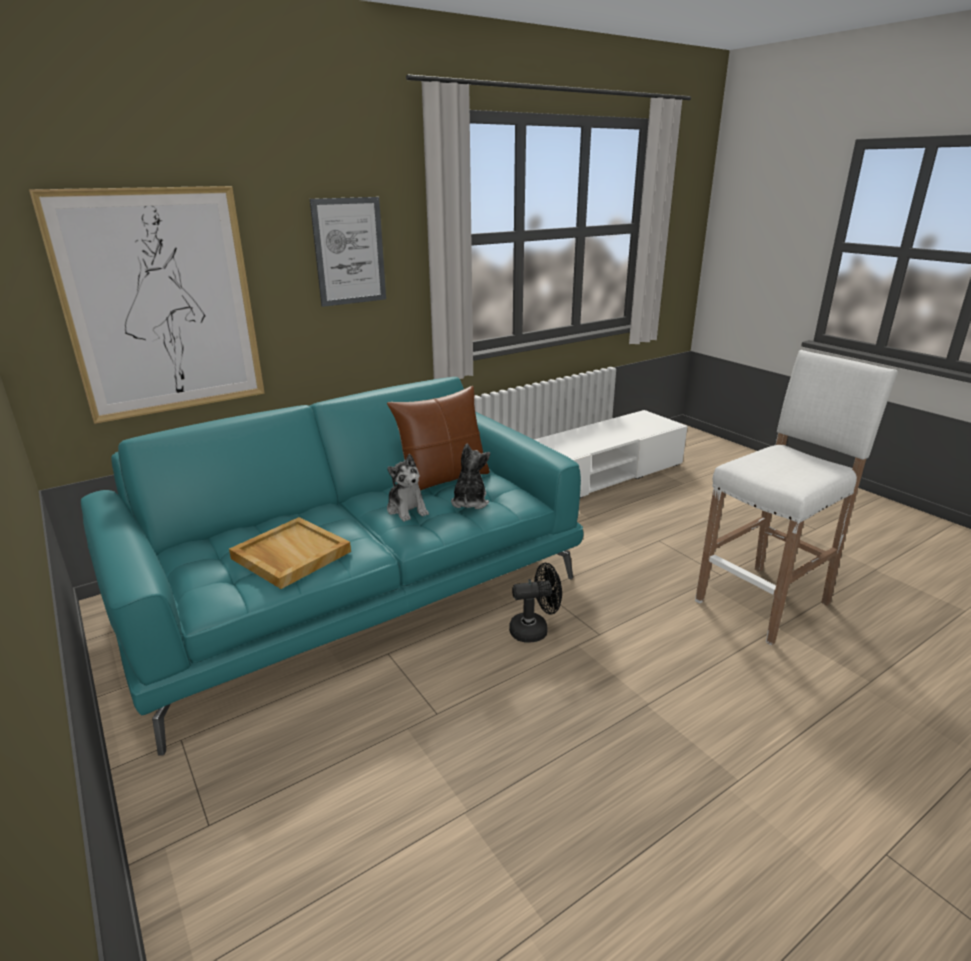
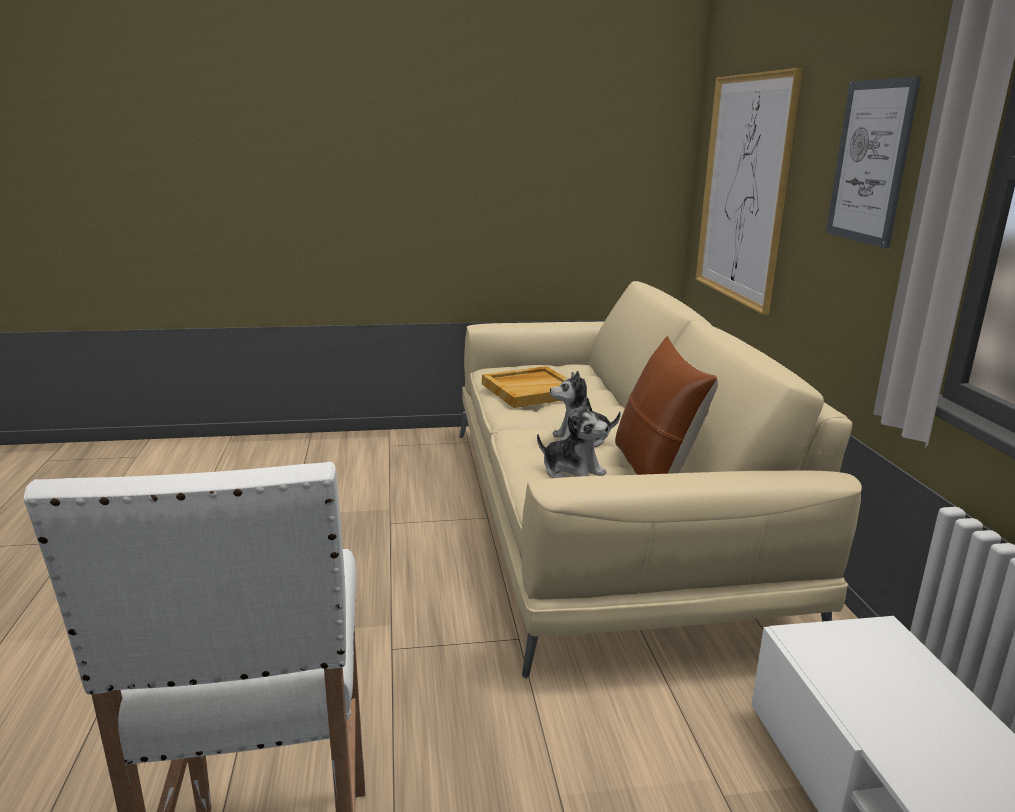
camera: 115 degrees right, 5 degrees down
(358, 592) = (602, 520): turquoise sofa -> beige sofa
(535, 630) = (444, 605): black fan -> none

